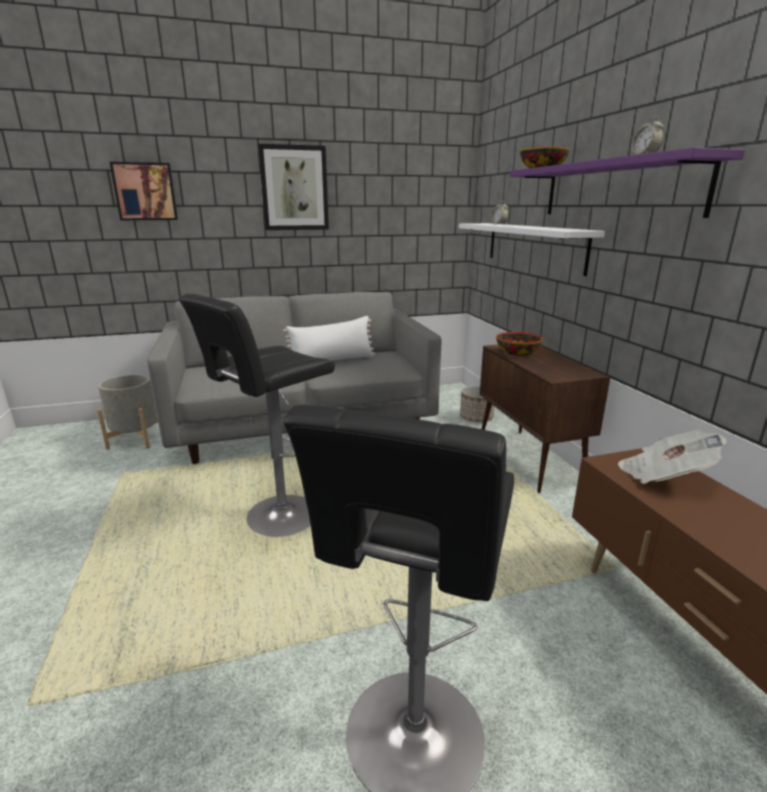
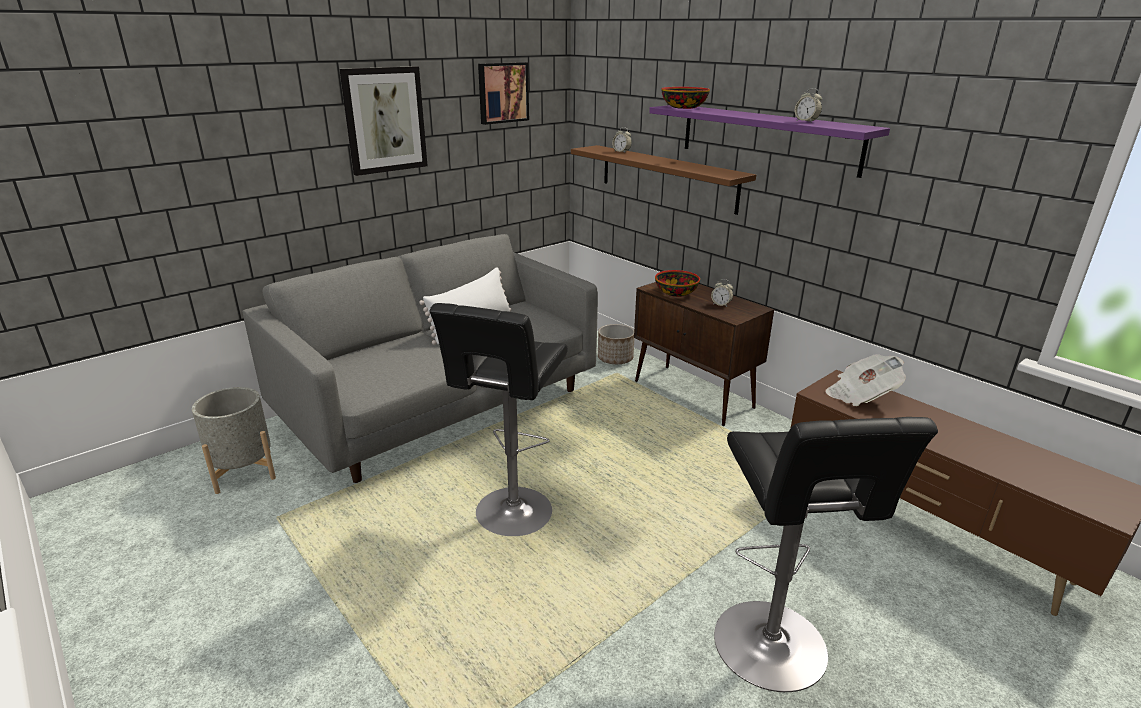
camera: 25 degrees left, 5 degrees up
(145, 192) = (199, 142): picture -> picture (502, 92)
(533, 246) = (667, 178): white shelf -> brown shelf
(553, 366) = (721, 304): none -> alarm clock

